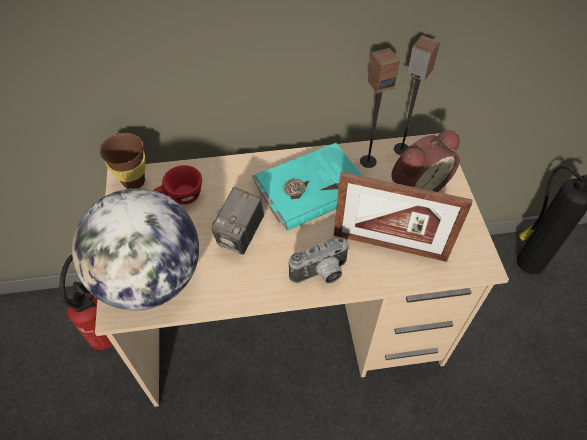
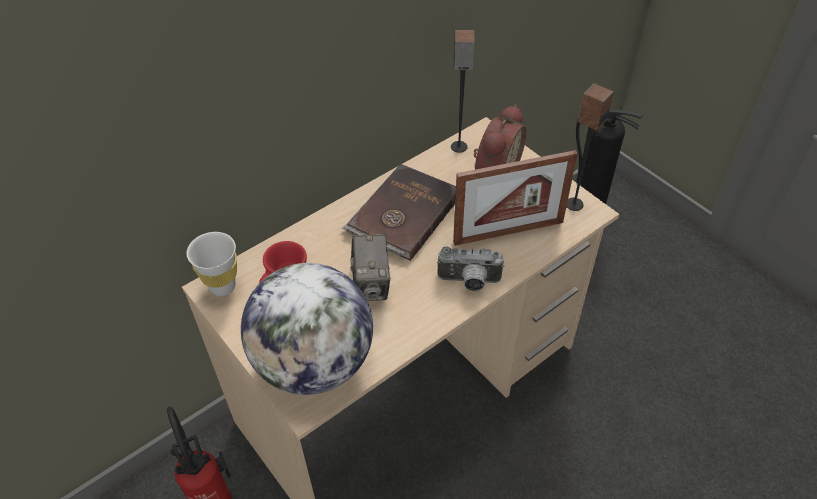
camera: 30 degrees left, 5 degrees down
(134, 181) = (222, 286): brown cup -> white cup
(310, 187) = (402, 214): turquoise book -> brown book
(321, 274) = (469, 282): camera -> camera turned 60 degrees clockwise
(368, 161) = (437, 169): speaker -> speaker (574, 204)

